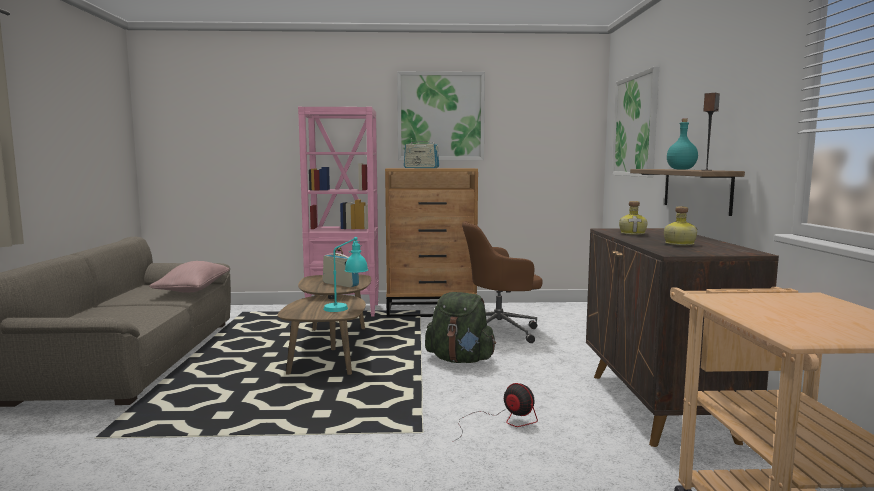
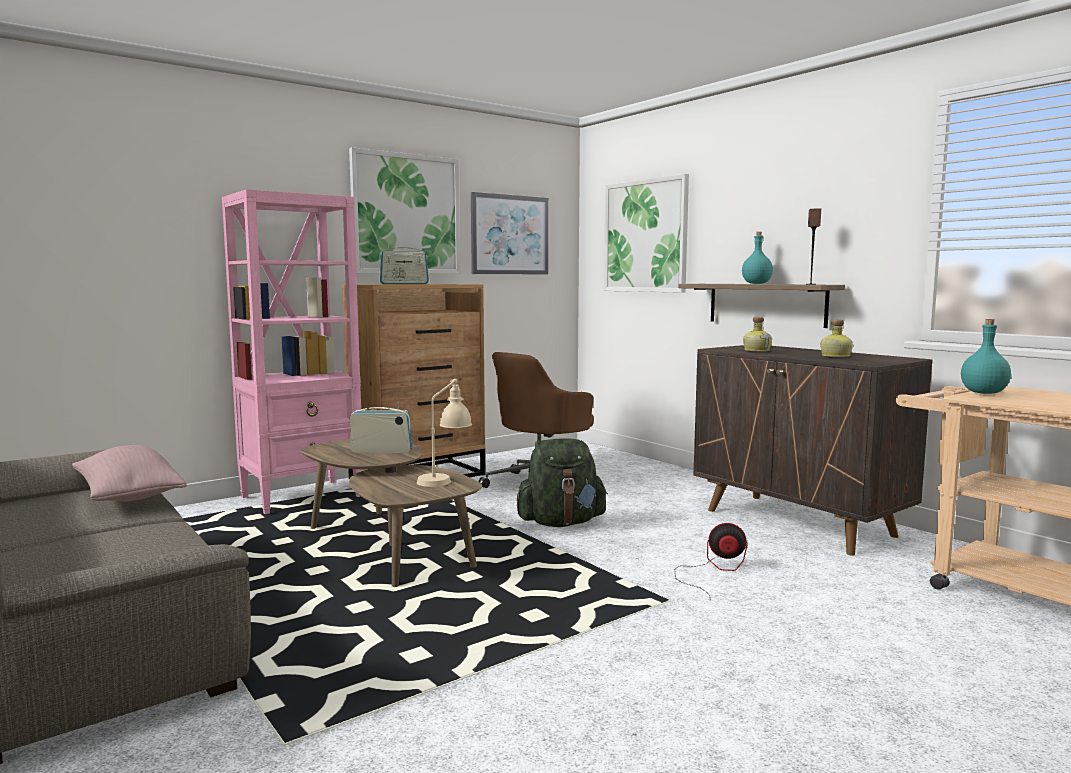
camera: 35 degrees left, 0 degrees up
(346, 308) = (445, 479): turquoise table lamp -> beige table lamp
(533, 128) = (510, 235): none -> picture
(741, 295) = (983, 393): none -> turquoise bottle

